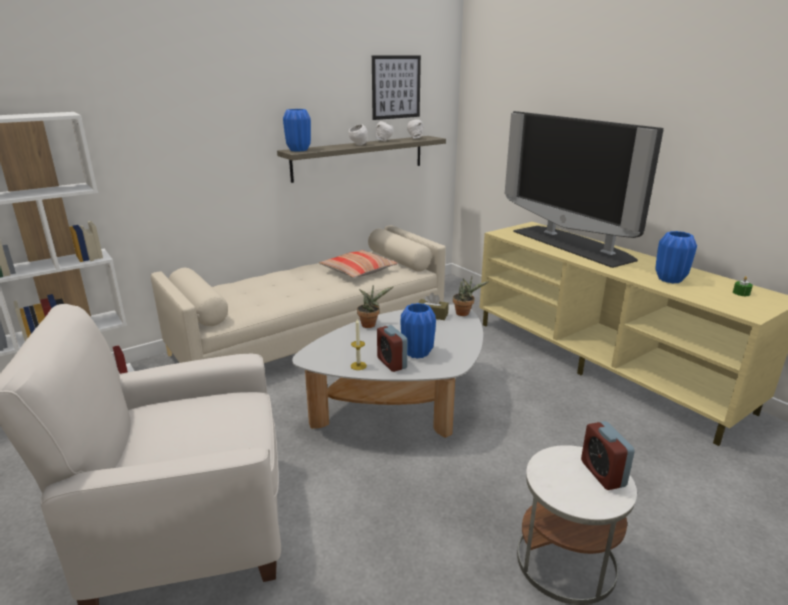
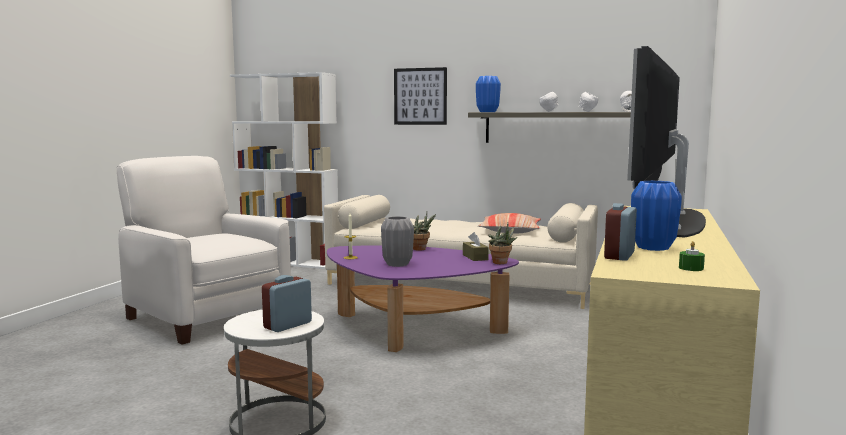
camera: 55 degrees right, 15 degrees down
(391, 363) = (369, 262): alarm clock -> alarm clock (619, 255)
(396, 87) = (614, 58): picture -> picture (420, 96)
(402, 404) = (413, 329): white coffee table -> purple coffee table
(417, 353) = (398, 264): blue vase -> grey vase

